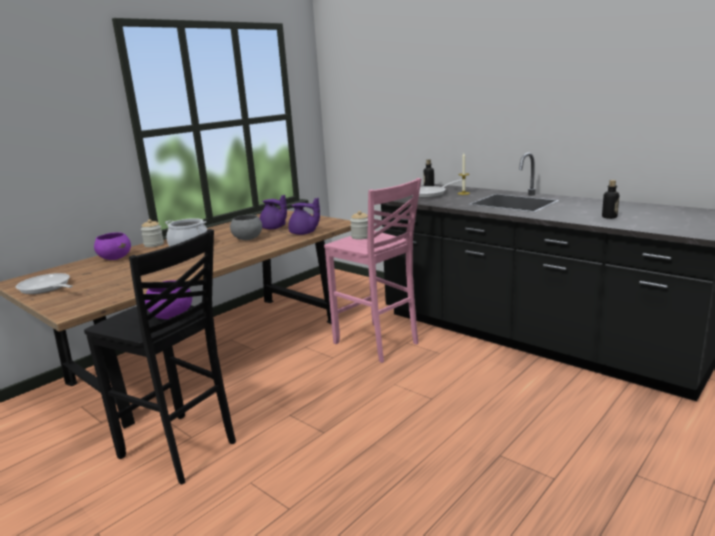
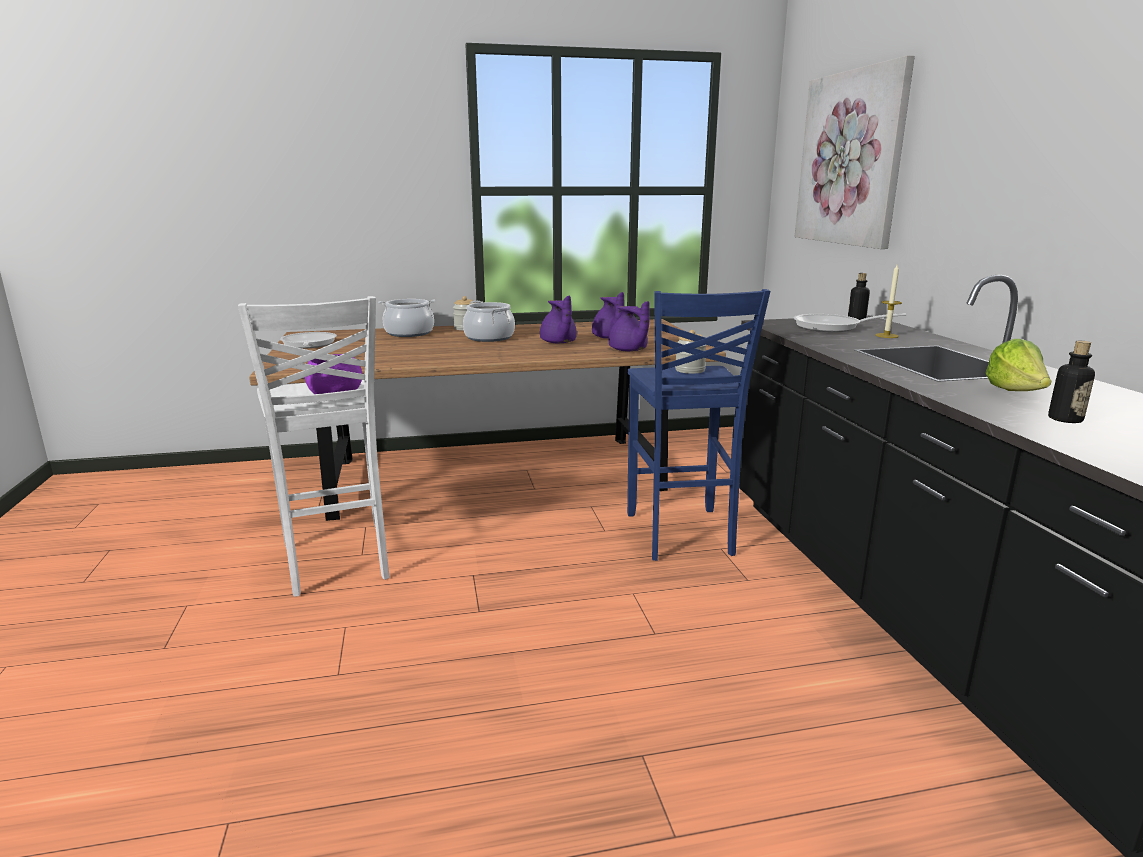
camera: 35 degrees right, 0 degrees up
(115, 258) = (409, 333): purple bowl -> cooking pot
(180, 450) = (337, 562): black stool -> white stool
(247, 239) = (558, 342): grey bowl -> purple teapot
(378, 343) = (680, 535): pink stool -> blue stool
(391, 91) = (850, 159): none -> picture
(573, 210) = (1016, 394): none -> lettuce

